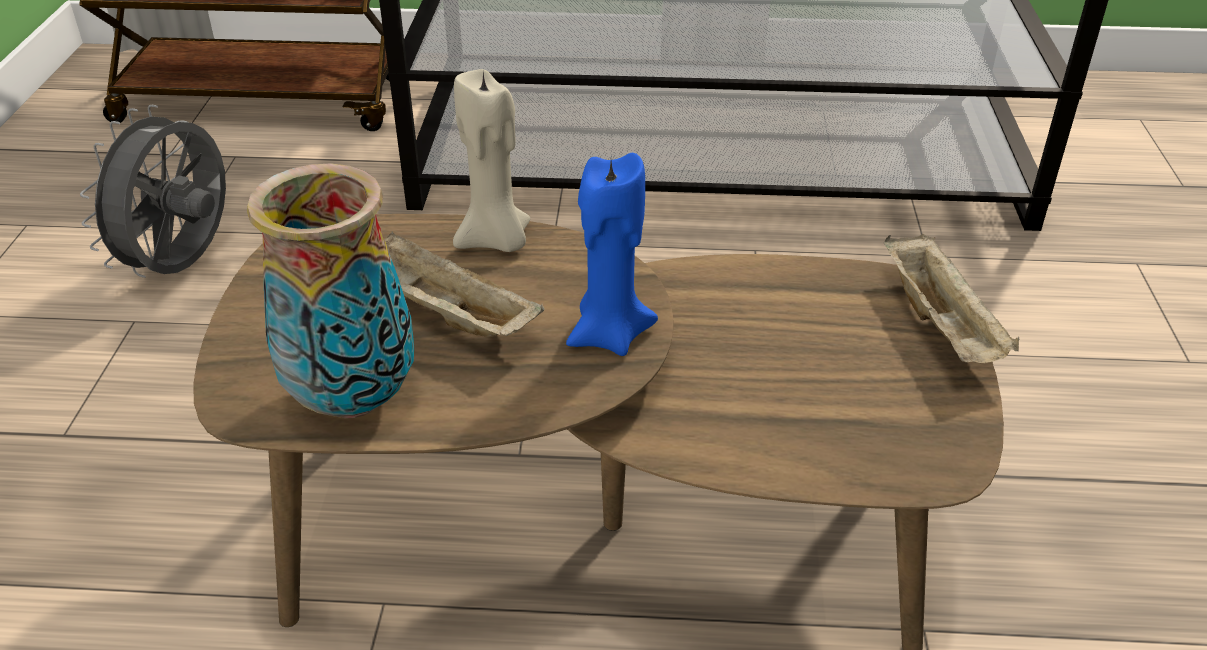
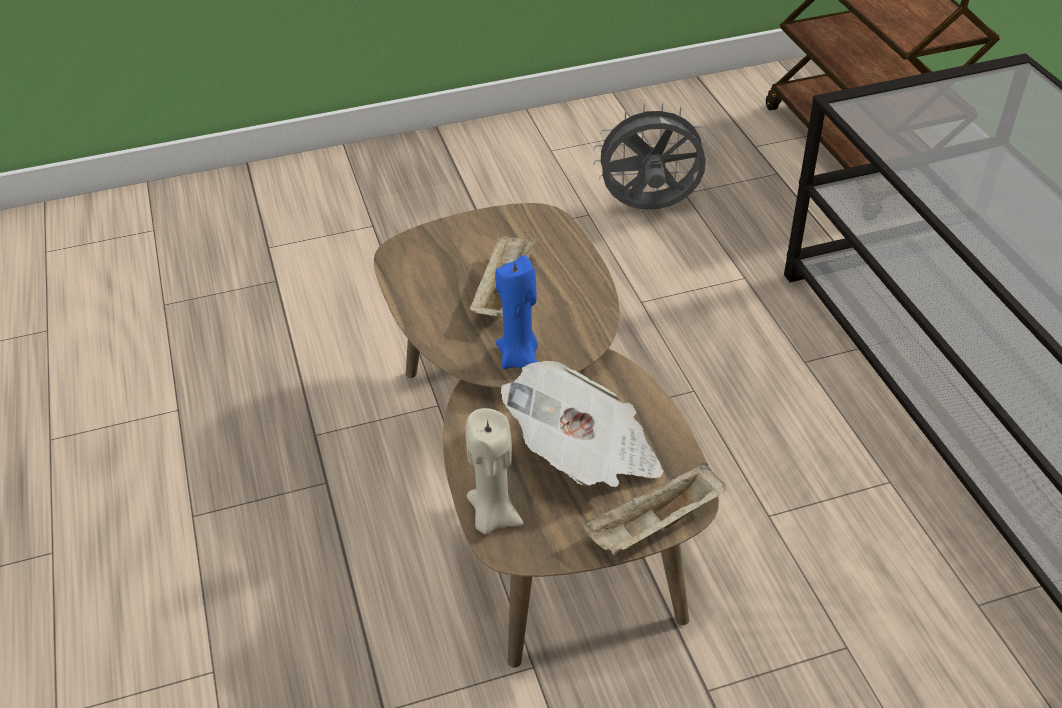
camera: 70 degrees right, 5 degrees up
(352, 400) = (418, 283): vase -> none
(496, 241) = (584, 285): beige candle -> beige candle (493, 517)
(794, 348) = (585, 455): none -> newspaper

